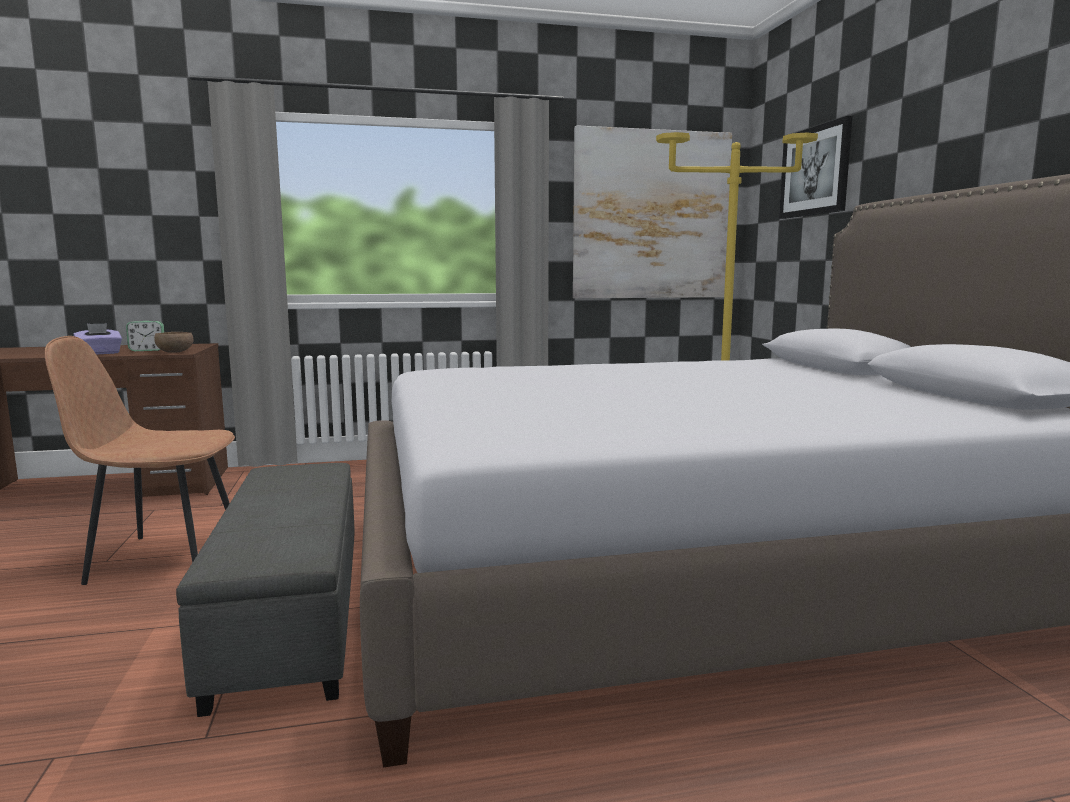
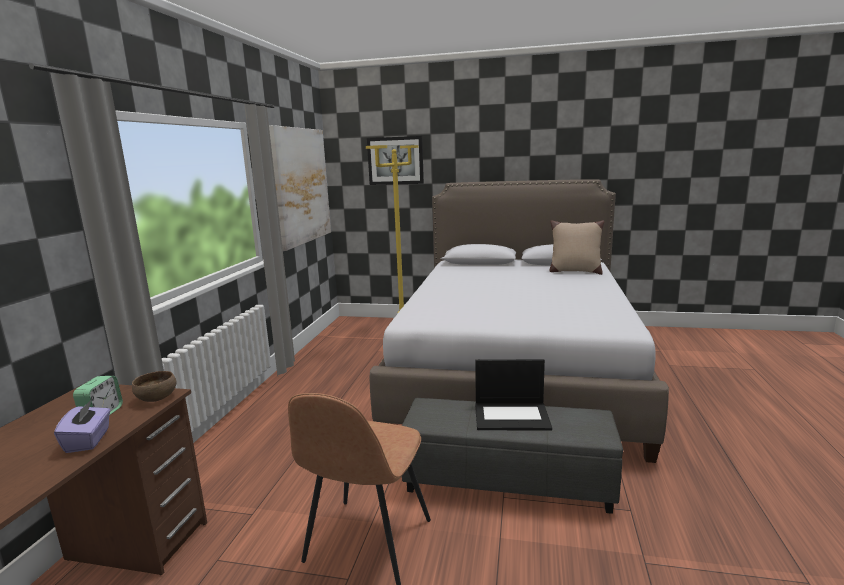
camera: 65 degrees left, 5 degrees up
(289, 507) = (512, 416): none -> laptop
(908, 405) = (574, 271): none -> beige pillow

